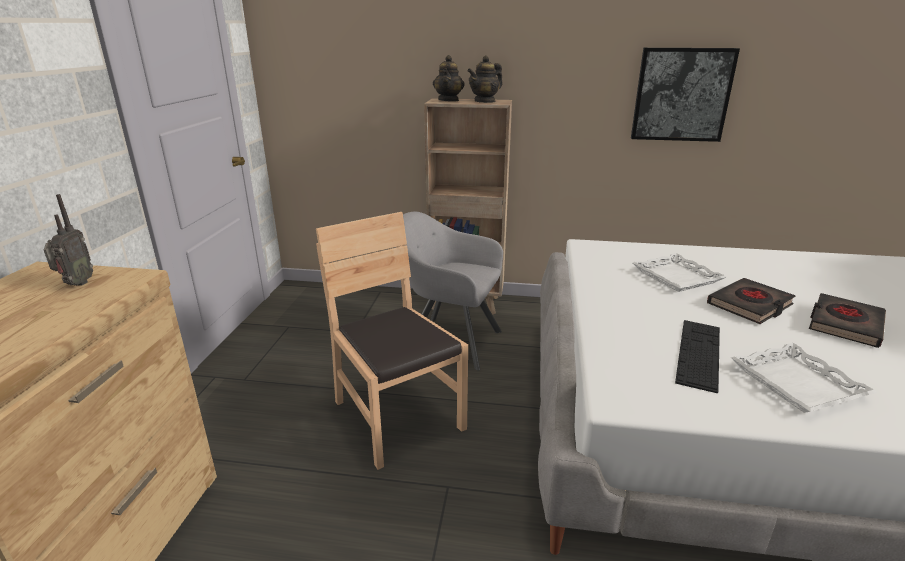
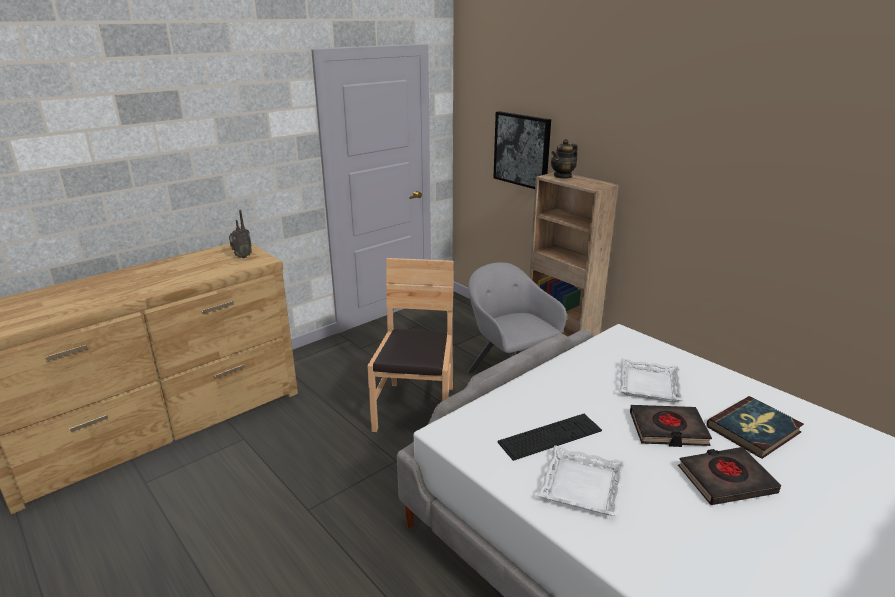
camera: 40 degrees right, 0 degrees up
(485, 101) = (588, 183): teapot -> none
(681, 95) = (780, 211): picture -> picture (522, 150)
(785, 280) = (754, 429): none -> book

